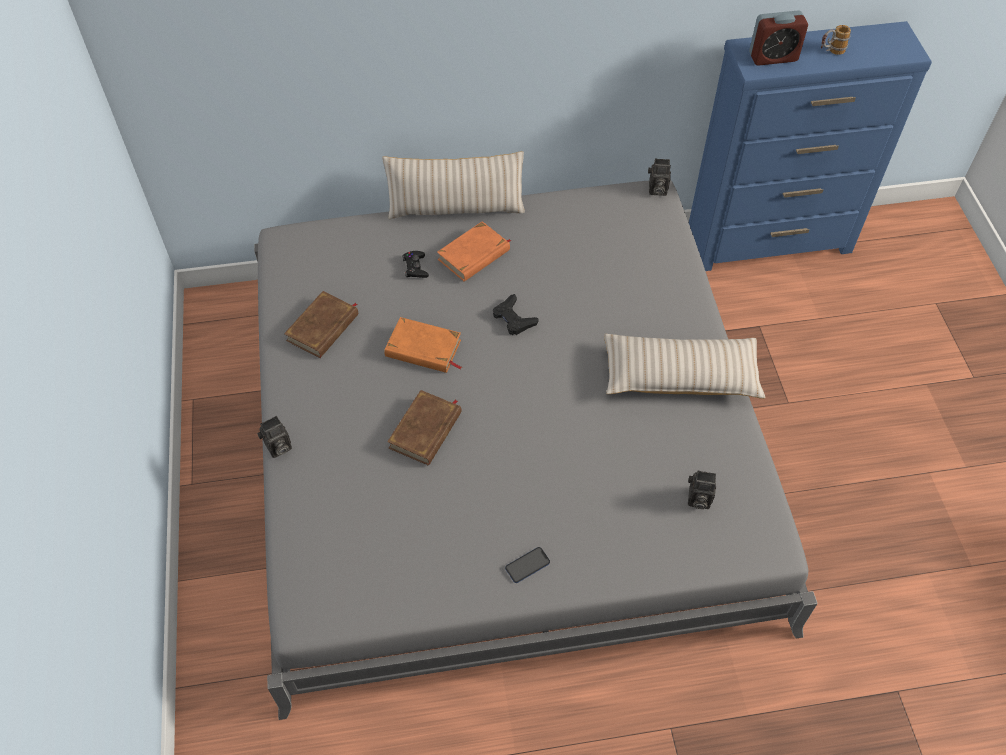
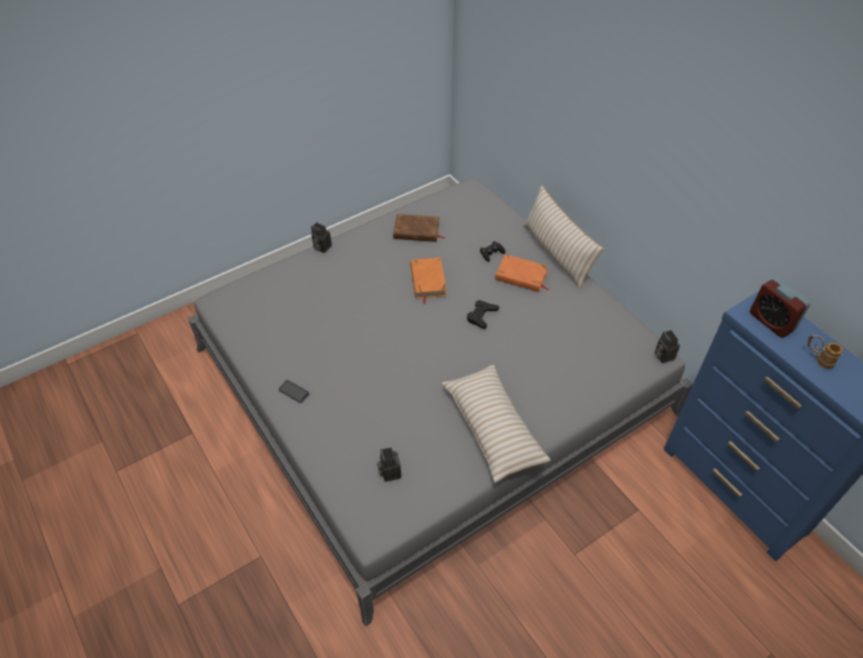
camera: 65 degrees right, 5 degrees down
(426, 430) = (366, 305): brown book -> none

